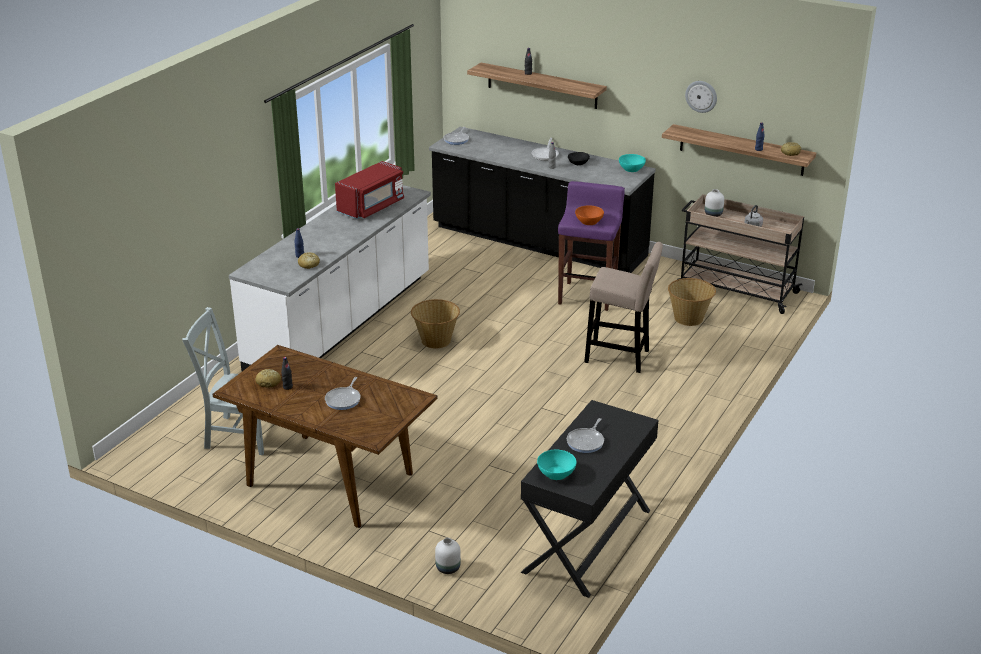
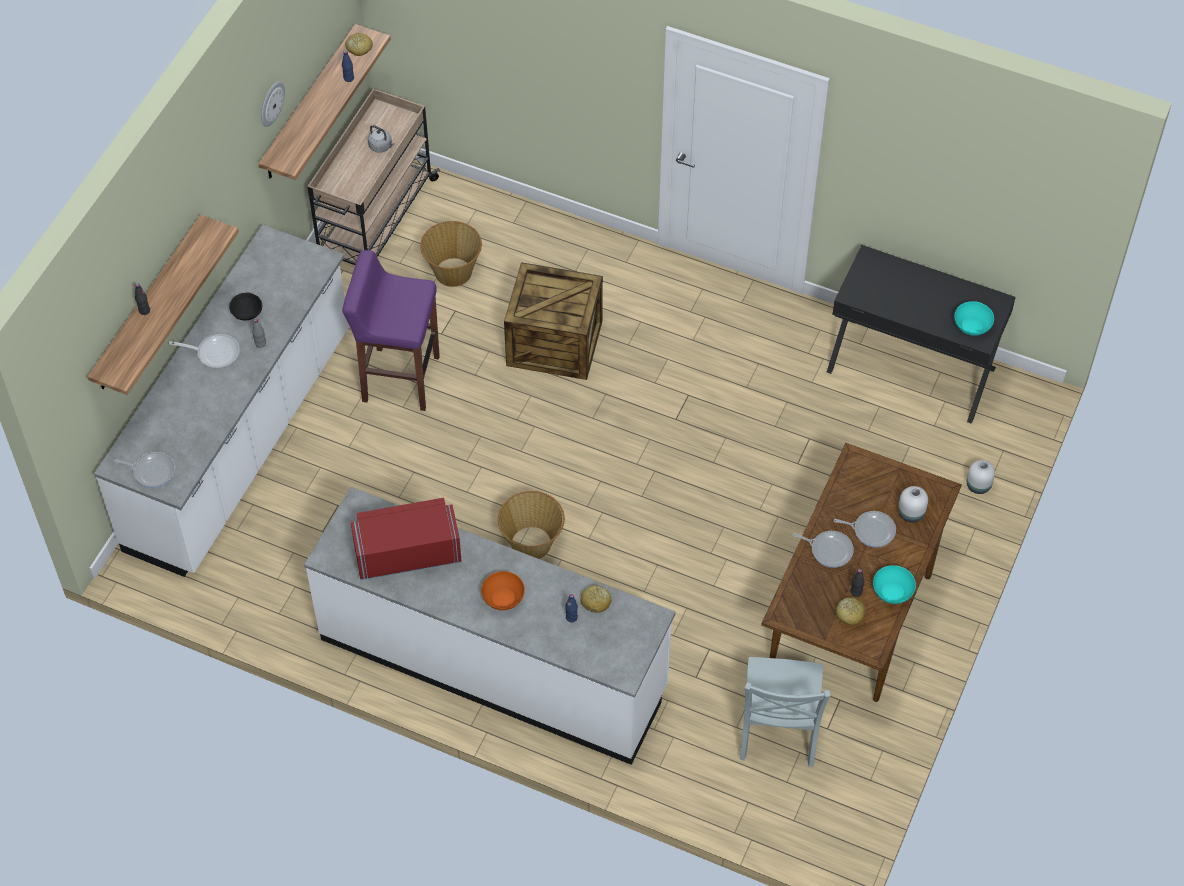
camera: 95 degrees left, 25 degrees up
(371, 206) = (407, 553): red microwave -> red microwave turned 45 degrees counterclockwise
(538, 243) = (241, 442): black counter -> white counter
(586, 441) = (913, 303): frying pan -> frying pan (829, 550)
(589, 221) = (409, 306): orange bowl -> orange bowl (503, 598)
(620, 357) = (555, 342): beige stool -> crate
(631, 169) = (266, 251): turquoise bowl -> turquoise bowl (892, 592)
(713, 214) = (346, 184): white vase -> white vase (912, 513)

